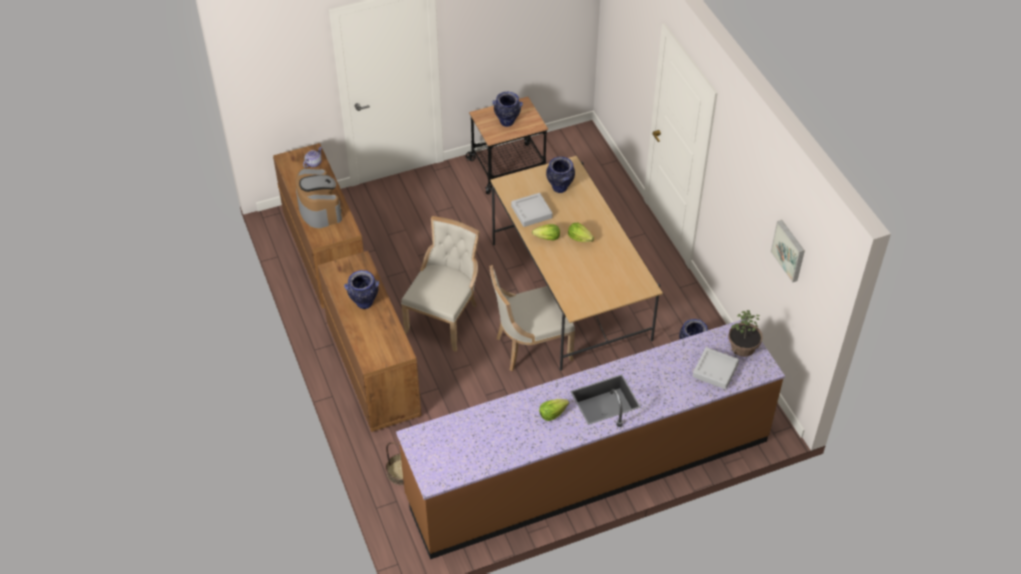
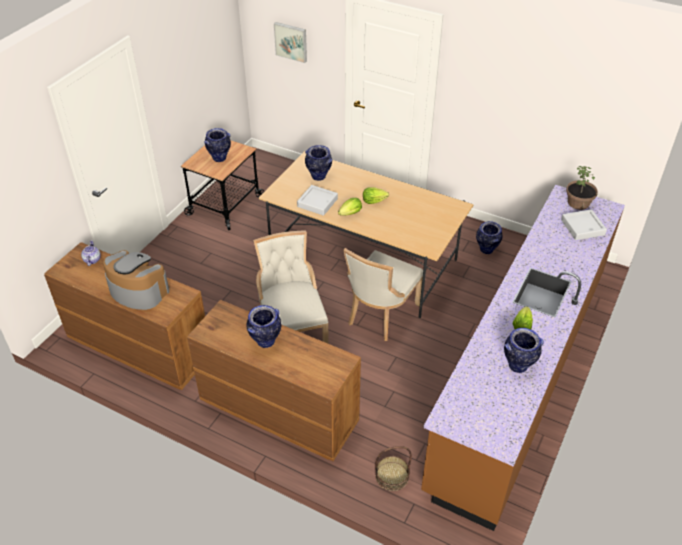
camera: 40 degrees left, 5 degrees down
(512, 439) = (518, 366): none -> vase
(789, 250) = (581, 103): picture -> picture (291, 41)

